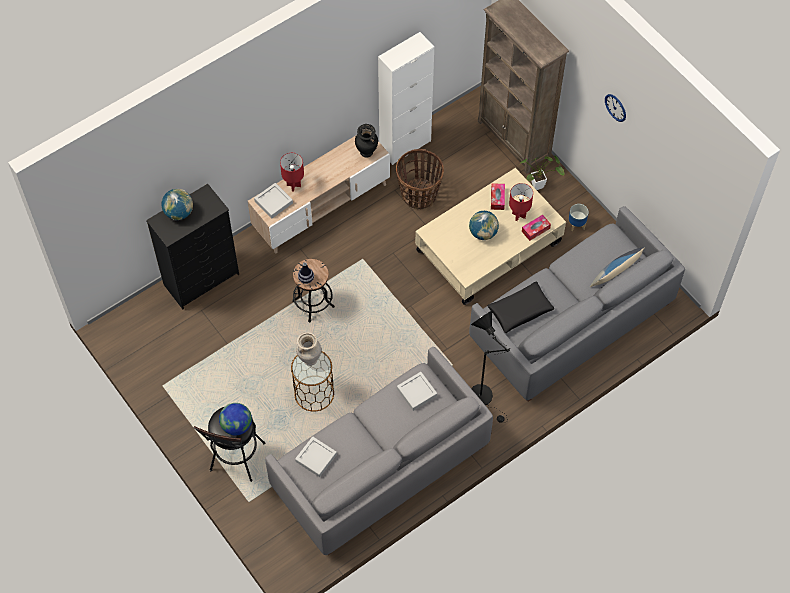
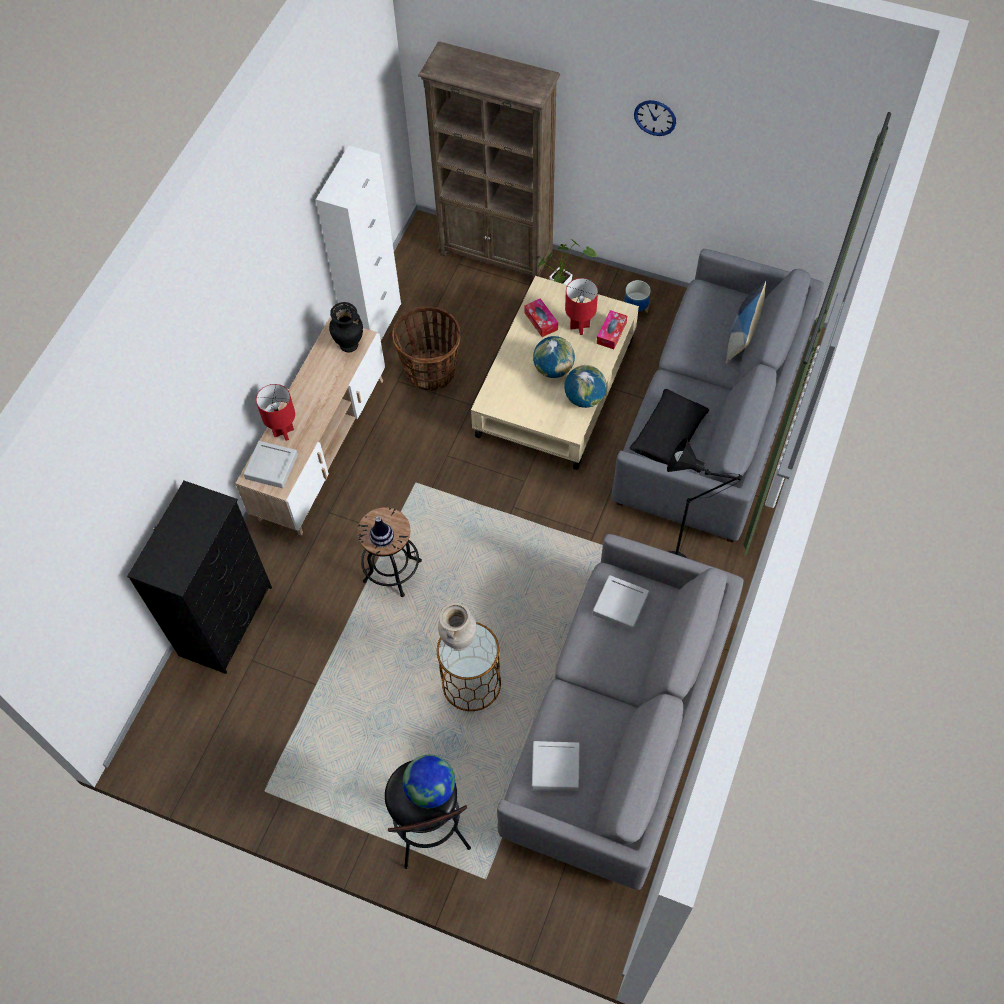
camera: 30 degrees left, 0 degrees up
(179, 213) = (169, 540): globe -> globe (584, 398)

